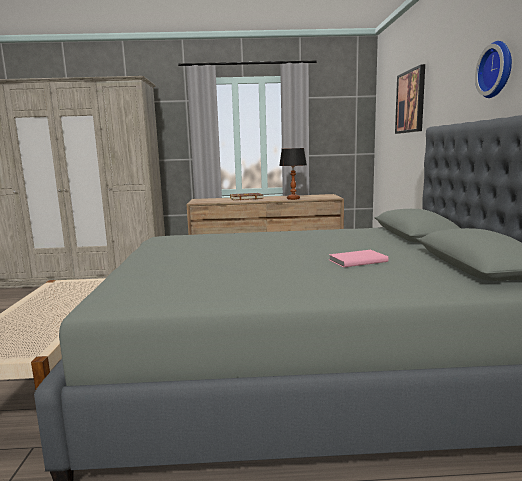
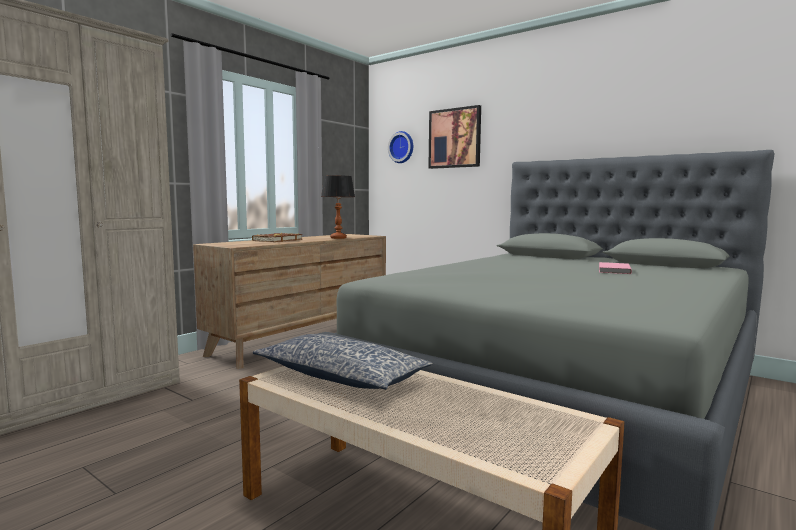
camera: 50 degrees left, 5 degrees down
(67, 291) = (340, 377): none -> pillow
(497, 70) = (599, 121): wall clock -> wall clock (402, 147)

